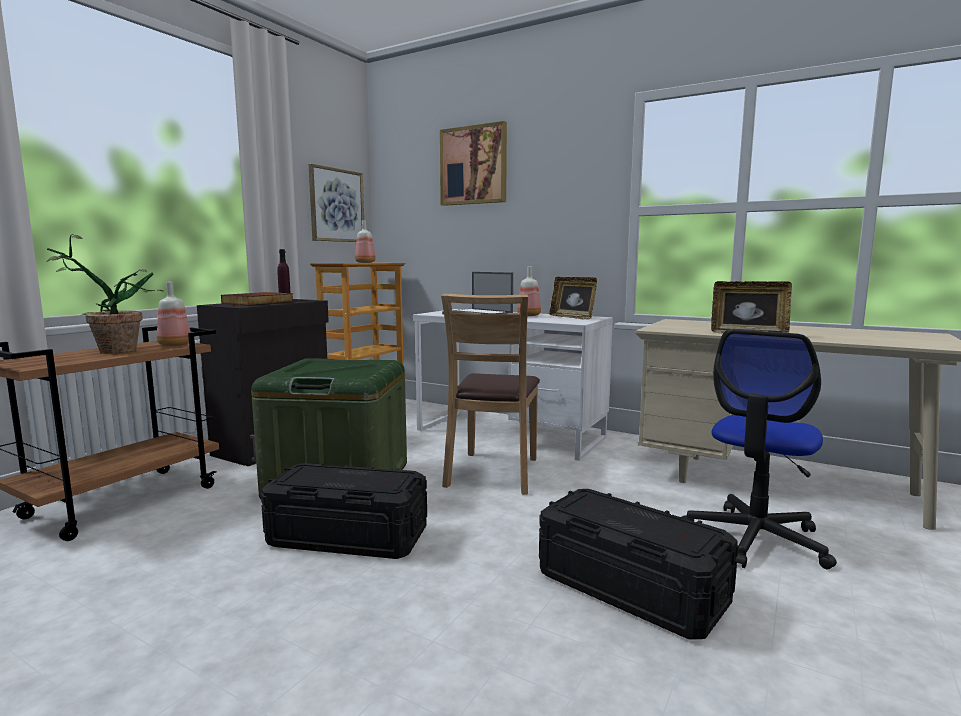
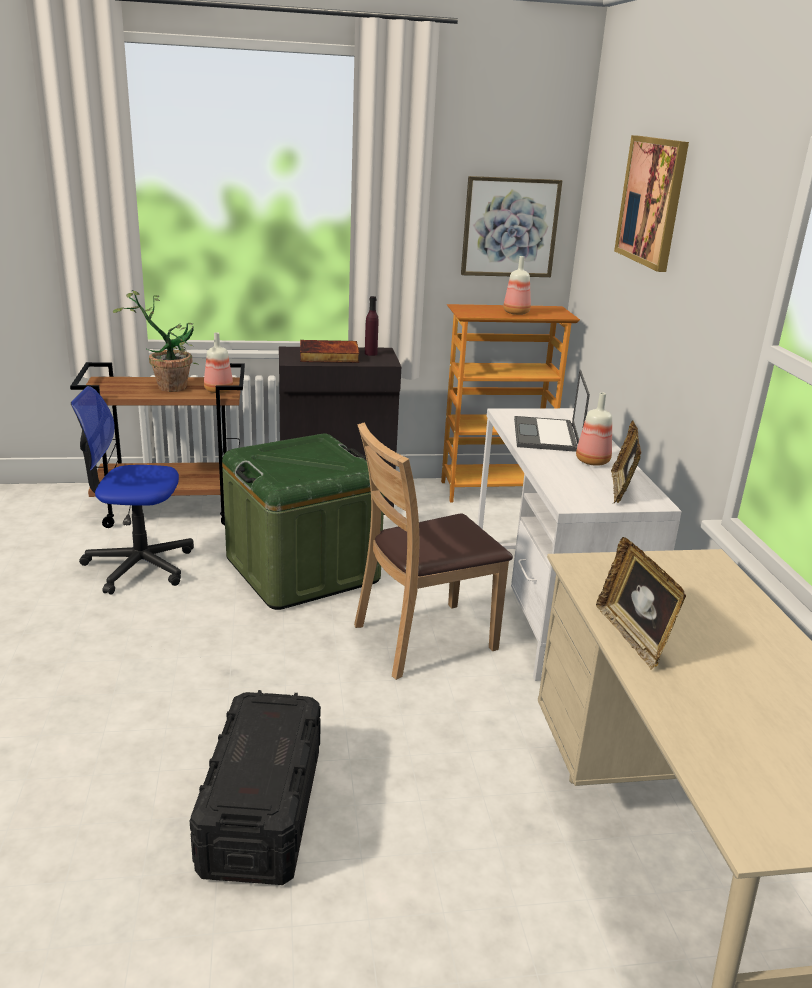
camera: 50 degrees right, 15 degrees up
(348, 536) = (213, 624): black storage box -> none
(755, 539) = (462, 881): office chair -> office chair (139, 565)

